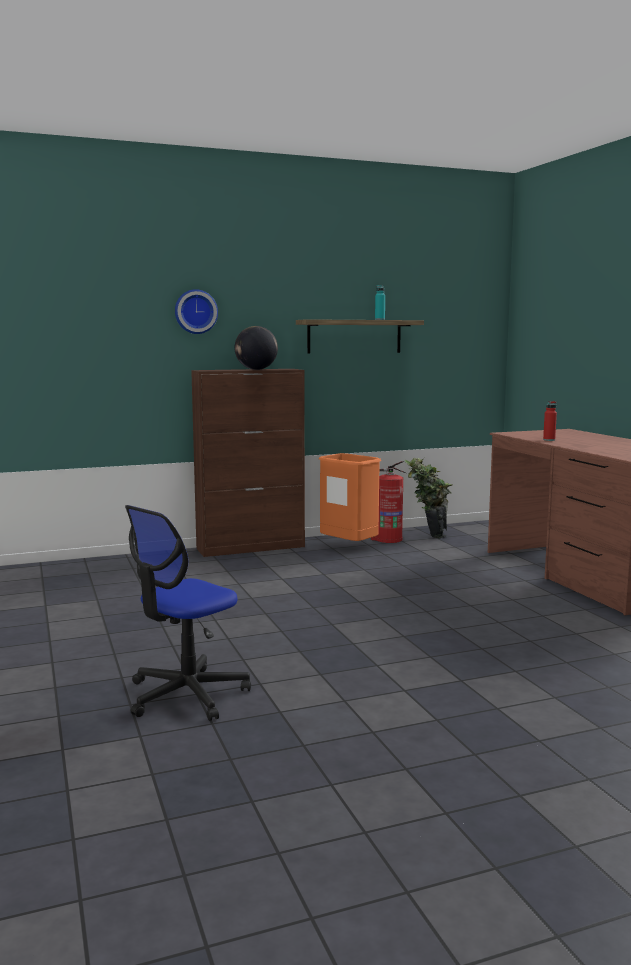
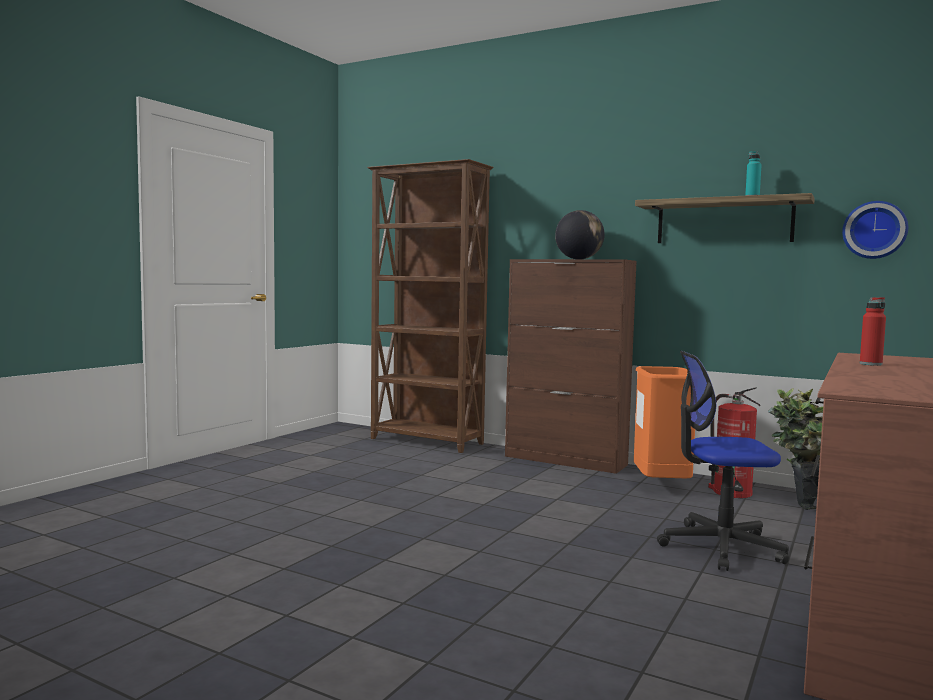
camera: 50 degrees right, 5 degrees down
(107, 563) = (426, 441): none -> brown bookcase
(186, 695) = (179, 537): office chair -> office chair (720, 547)
(195, 311) = (535, 200): wall clock -> wall clock (874, 230)

